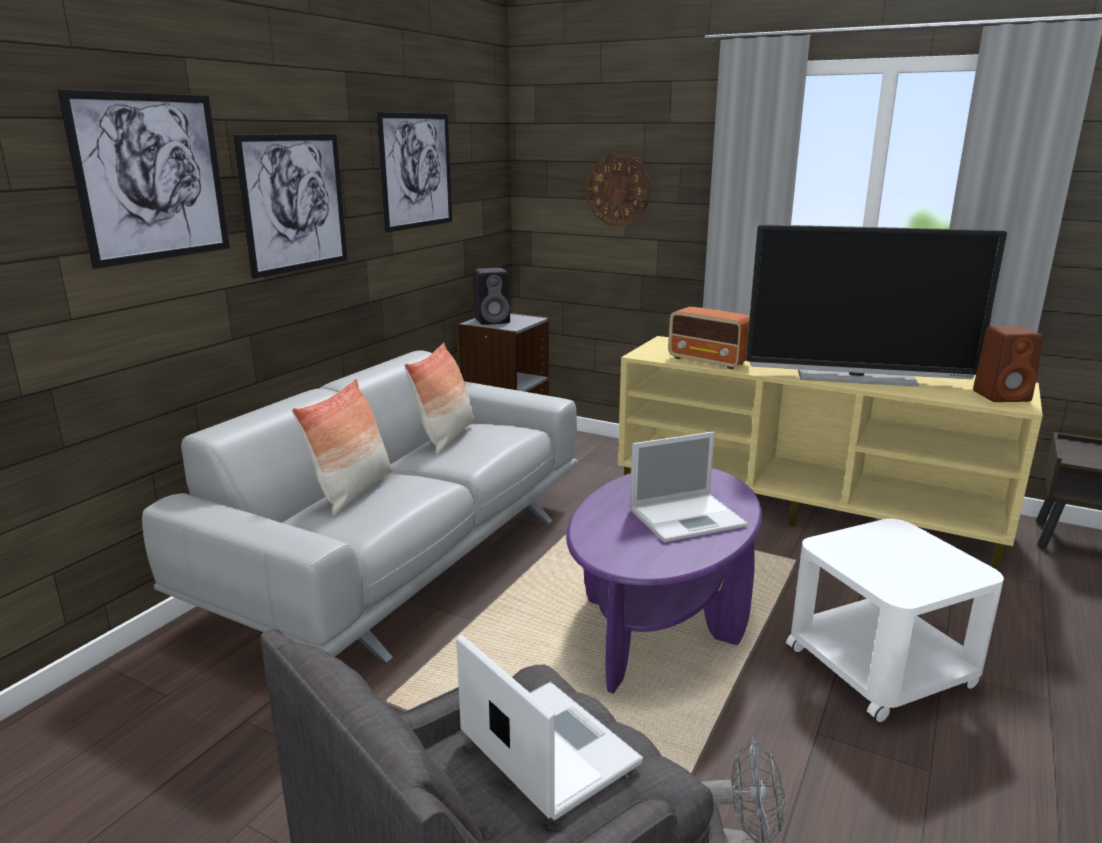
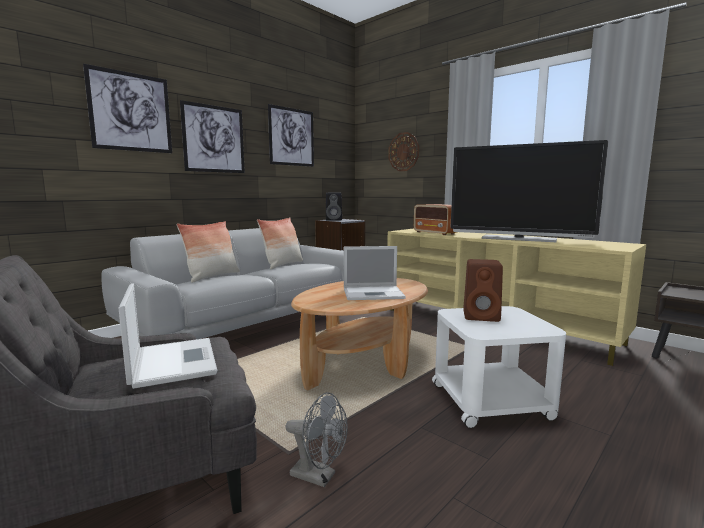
camera: 15 degrees right, 10 degrees down
(660, 623) = (363, 364): purple coffee table -> brown coffee table
(1002, 396) = (612, 246): brown speaker -> brown speaker (482, 316)

